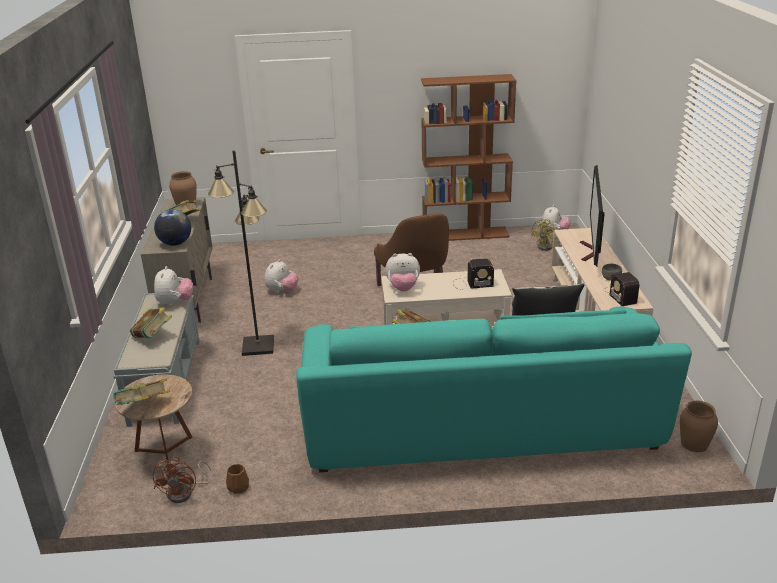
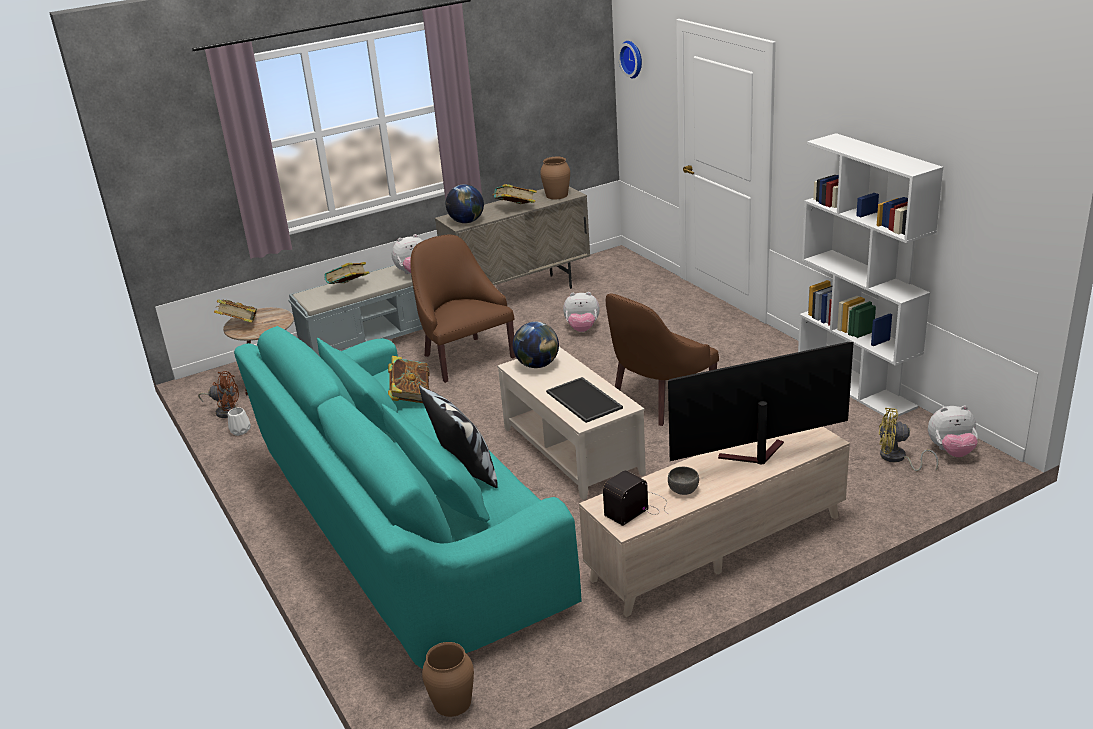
camera: 65 degrees right, 0 degrees up
(175, 81) = (633, 59): none -> wall clock
(185, 493) = (225, 411): brown fan -> brown fan turned 150 degrees counterclockwise
(239, 488) = (240, 431): brown vase -> white vase
(257, 346) = (464, 357): black floor lamp -> brown armchair
(403, 288) = (537, 365): plush toy -> globe
(466, 234) = (856, 386): brown bookcase -> white bookcase
(471, 283) = (585, 400): radio -> tray

